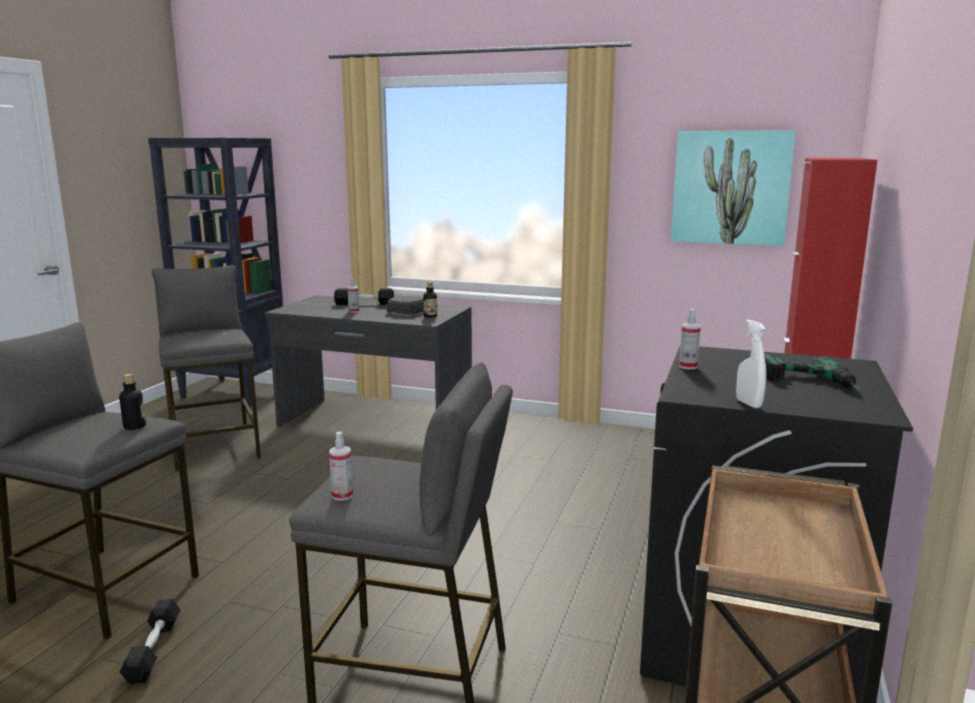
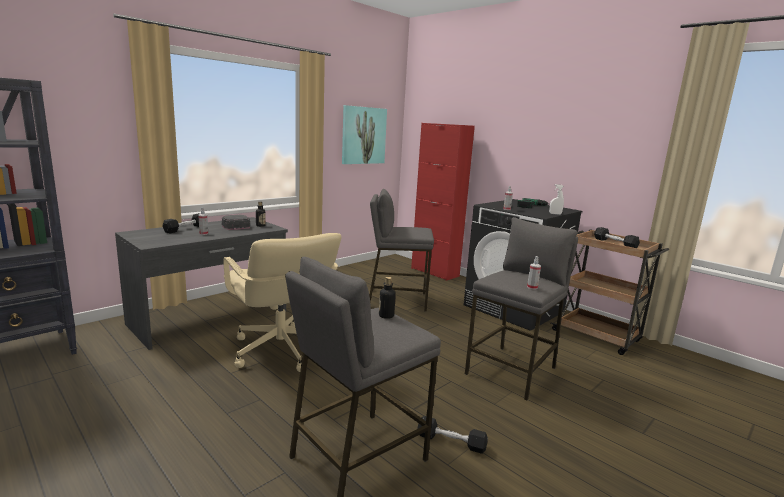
camera: 65 degrees left, 0 degrees up
(215, 447) = (146, 381): grey stool -> grey stool (397, 300)
(326, 479) = (280, 350): none -> beige office chair
(808, 540) = (615, 243): none -> black dumbbell

